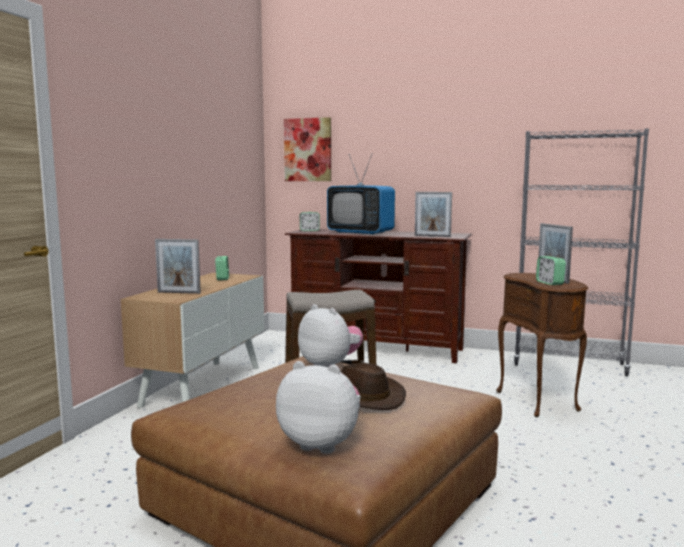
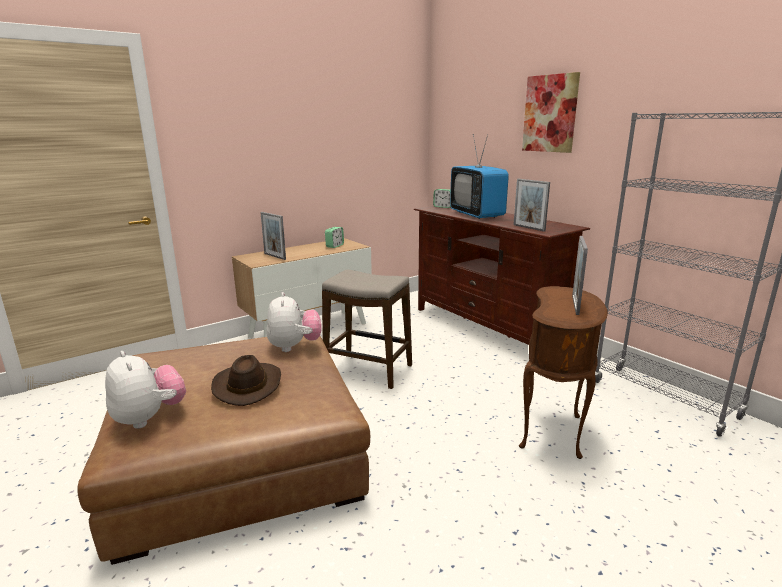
camera: 35 degrees right, 10 degrees up
(308, 150) = (458, 126): picture -> picture (550, 113)
(549, 283) = (556, 310): alarm clock -> none

